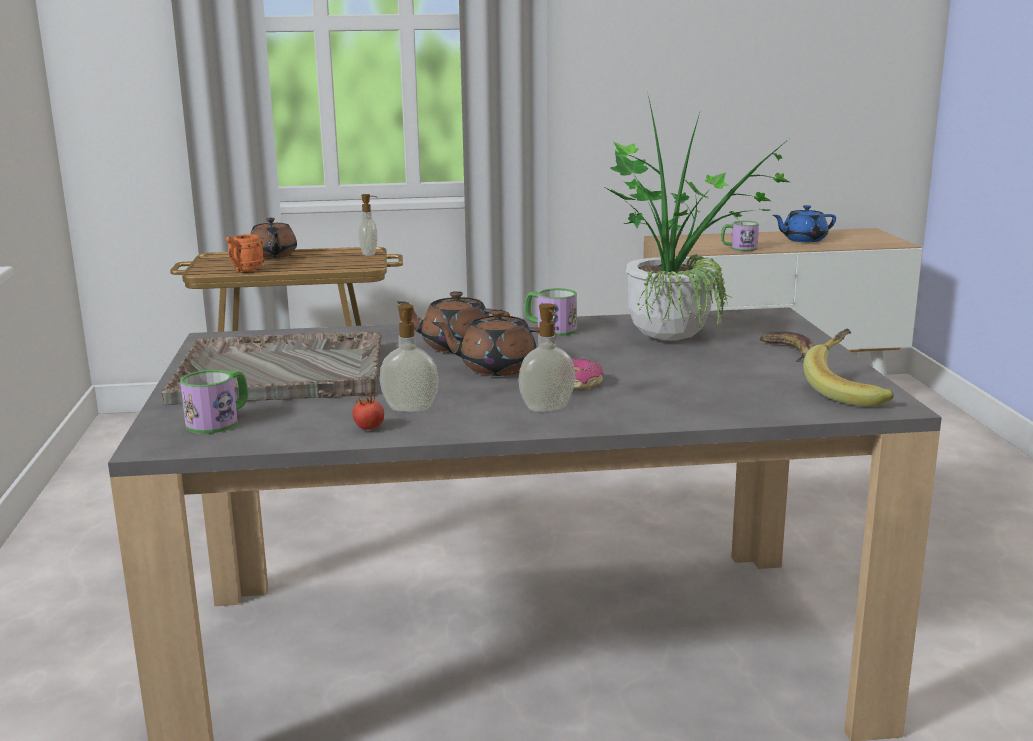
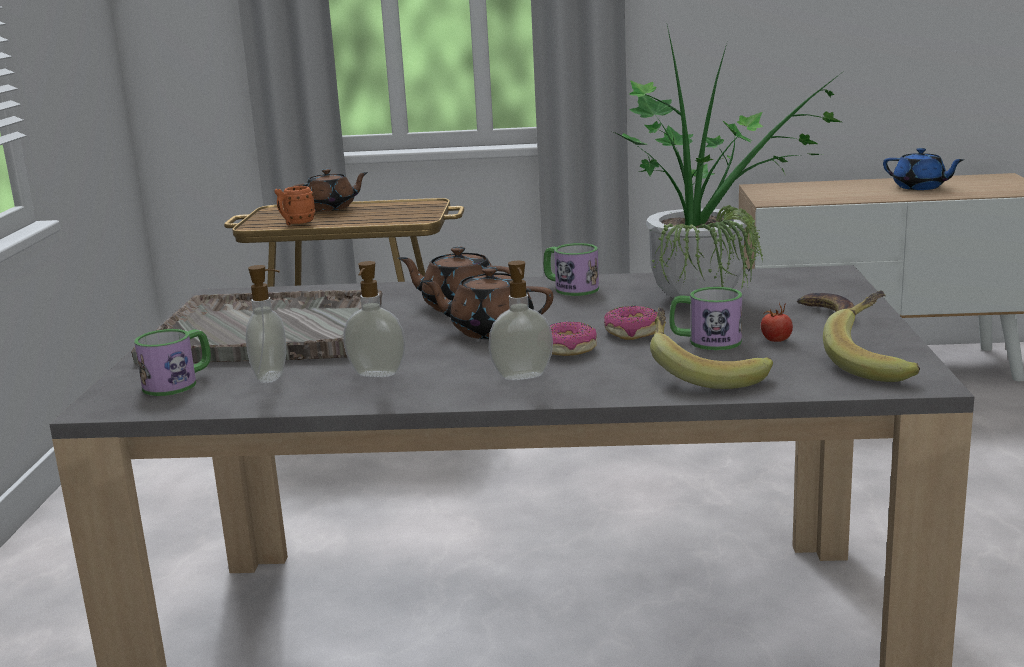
camera: 10 degrees right, 0 degrees up
(273, 255) = (331, 208): brown teapot -> brown teapot turned 105 degrees counterclockwise
(369, 428) = (324, 394): tomato -> tomato (776, 340)
(370, 254) = (431, 205): soap dispenser -> soap dispenser (272, 377)
(627, 368) = (633, 332): none -> donut
(708, 403) = (704, 374): none -> banana
(738, 248) = (840, 197): mug -> mug (705, 341)
(803, 240) = (920, 187): blue teapot -> blue teapot turned 135 degrees counterclockwise

